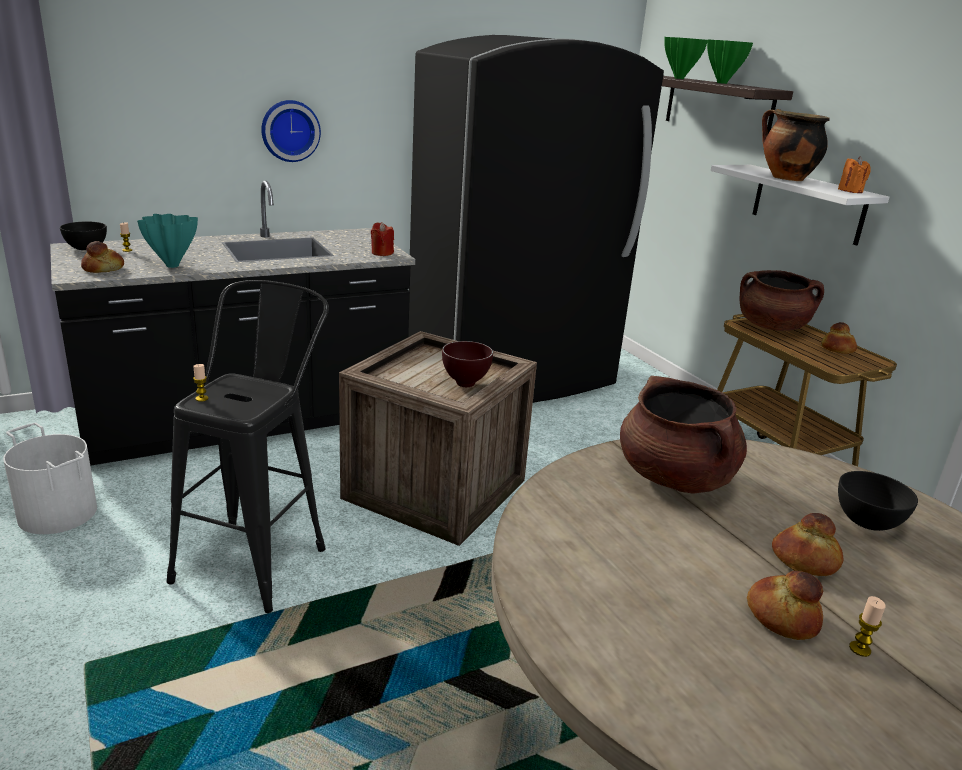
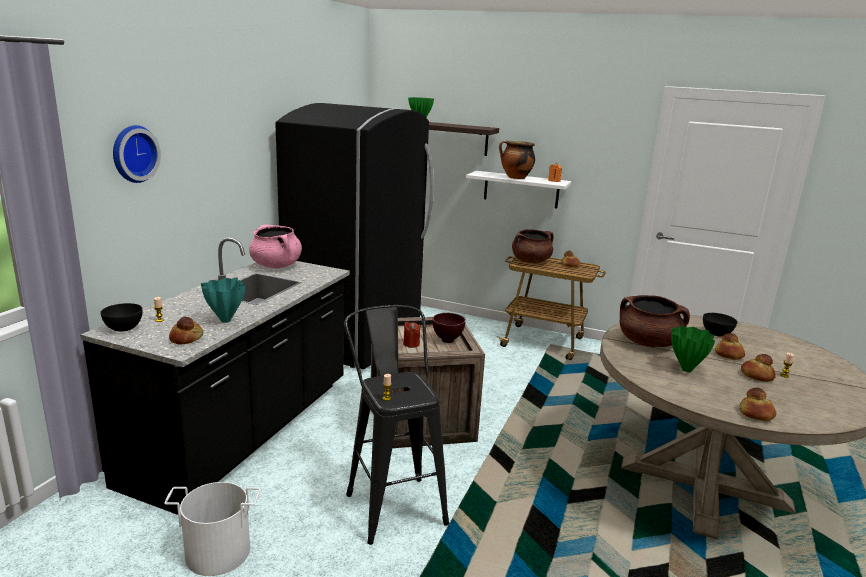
camera: 40 degrees left, 5 degrees down
(290, 130) = (208, 194): wall clock -> wall clock (133, 153)
(350, 236) = (276, 266): none -> pink cooking pot
(382, 253) = (324, 272): red candle -> red candle (411, 344)
(608, 666) = (755, 414): none -> bread
(722, 83) = (452, 124): green vase -> green vase (686, 369)

